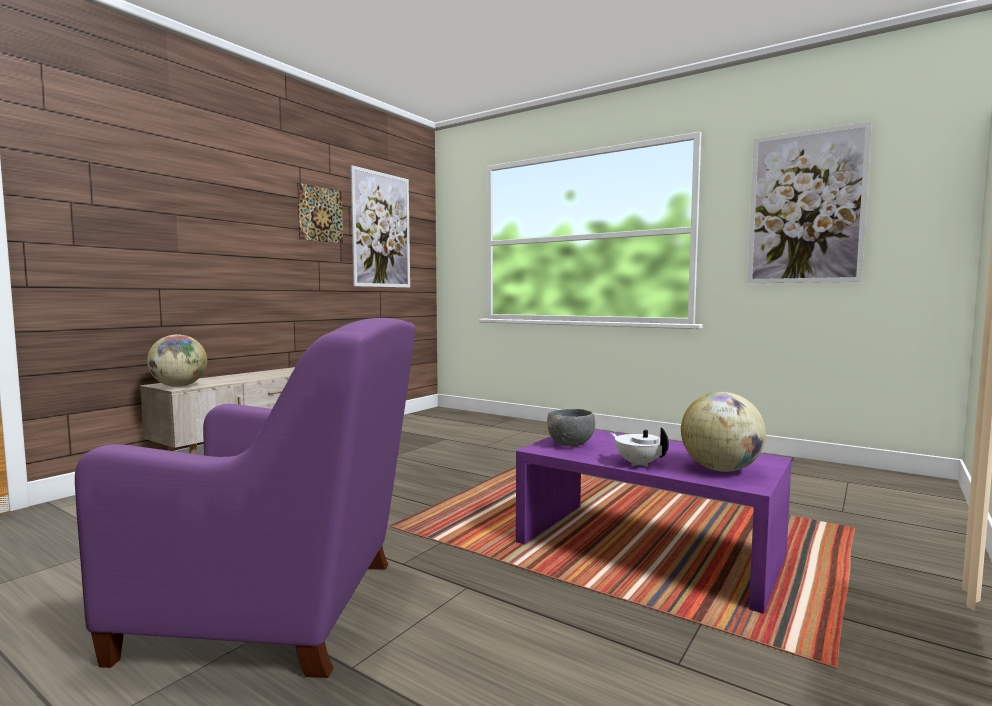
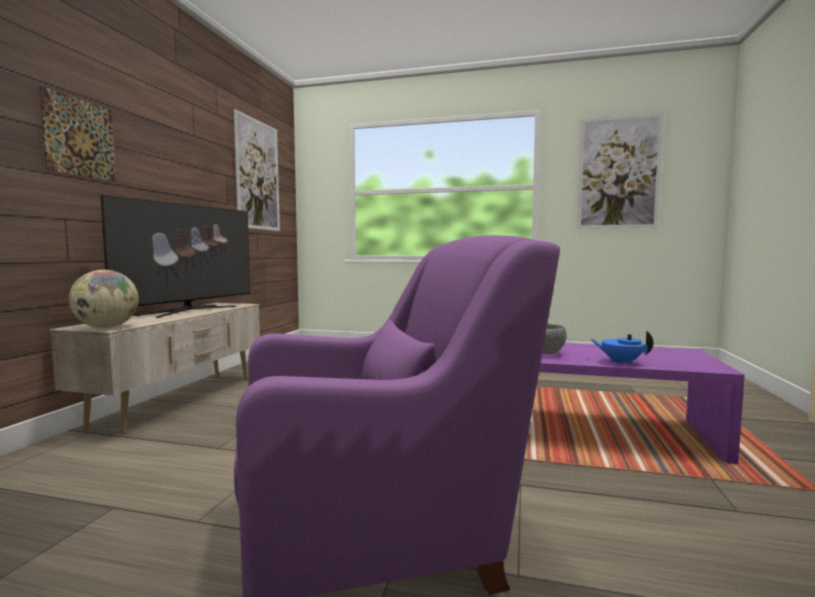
camera: 20 degrees left, 0 degrees up
(277, 372) = (189, 311): none -> television
(320, 214) = (211, 154): picture -> picture (80, 138)
(638, 464) = (620, 362): white teapot -> blue teapot
(721, 469) = (679, 360): globe -> none

